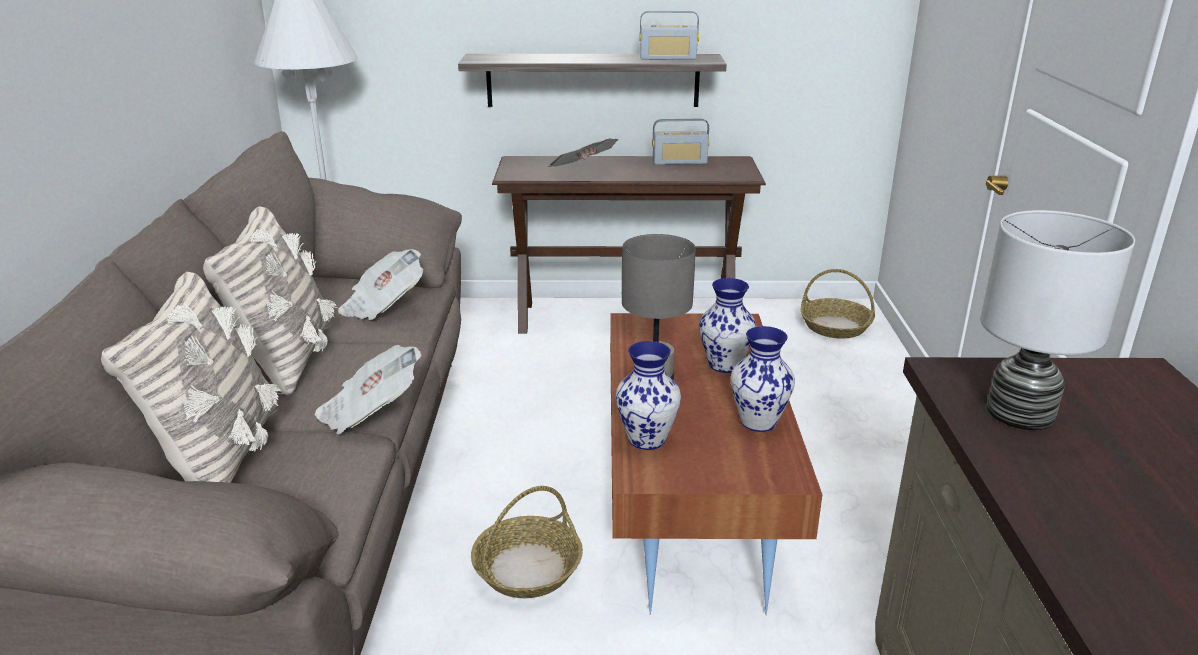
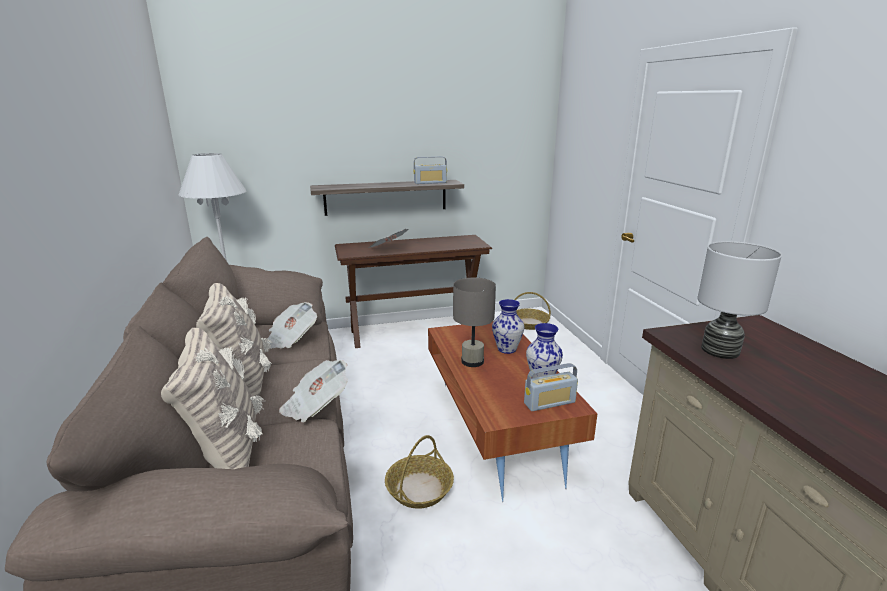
camera: 15 degrees left, 5 degrees down
(647, 440) = (487, 397): vase -> none
(679, 162) = (439, 240): radio -> radio (549, 403)

